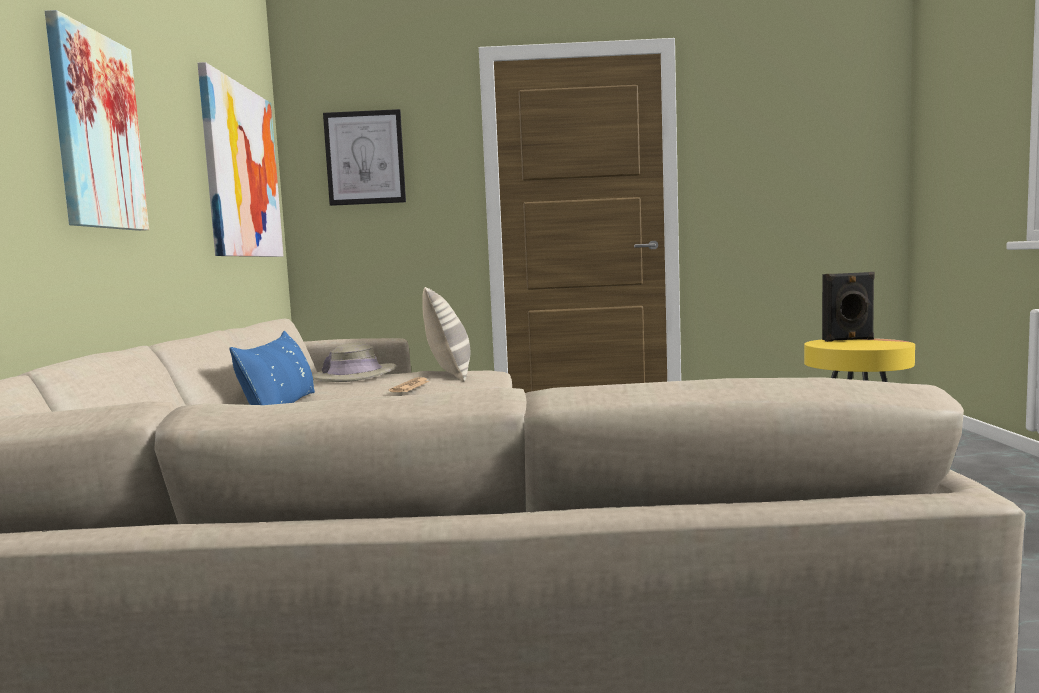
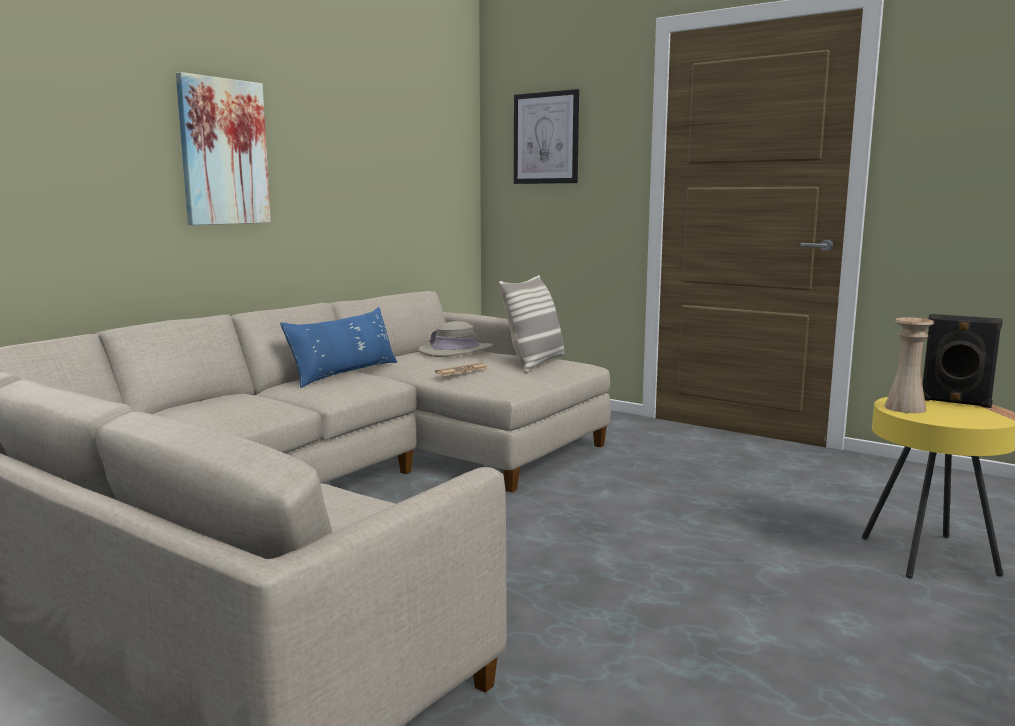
camera: 35 degrees right, 5 degrees up
(242, 172) = (414, 159): picture -> none
(837, 345) = (905, 408): none -> beige vase

